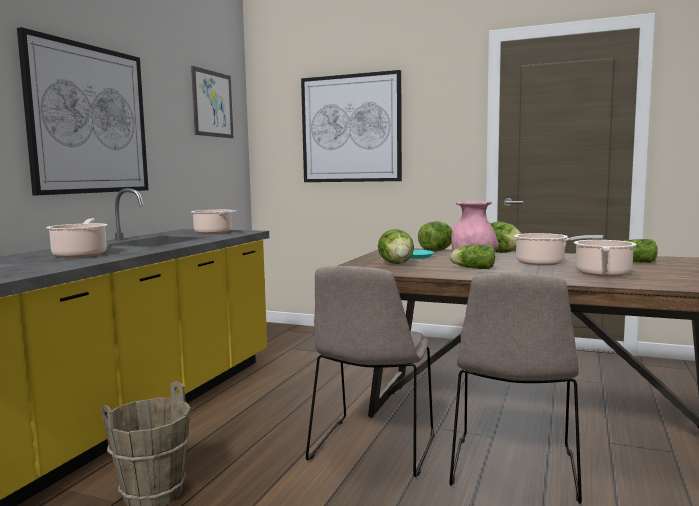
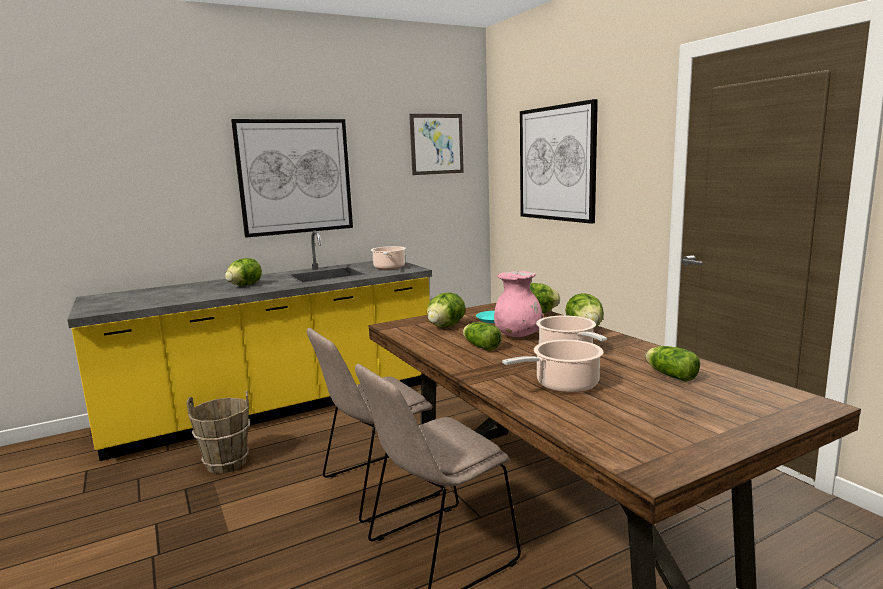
camera: 40 degrees right, 5 degrees up
(81, 254) = (245, 285): cooking pot -> lettuce

